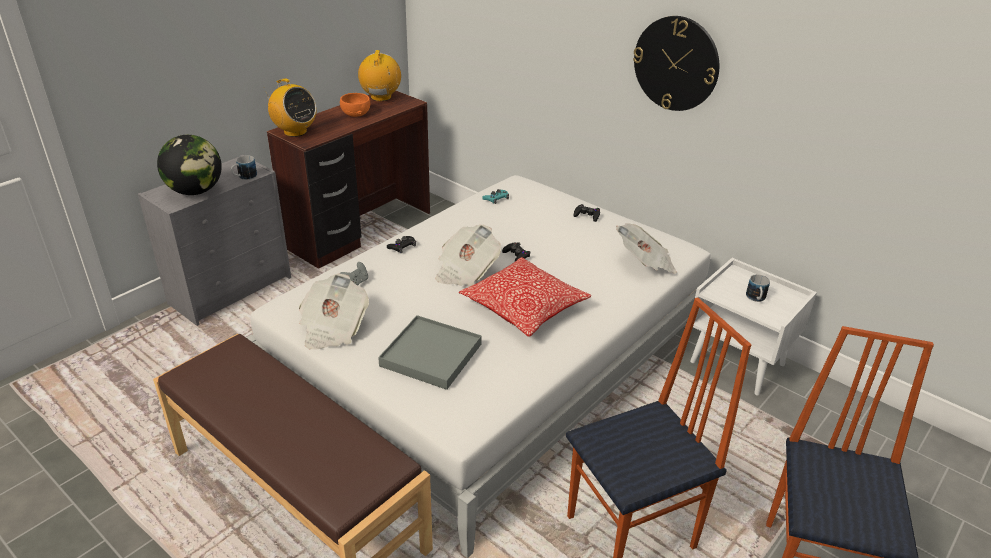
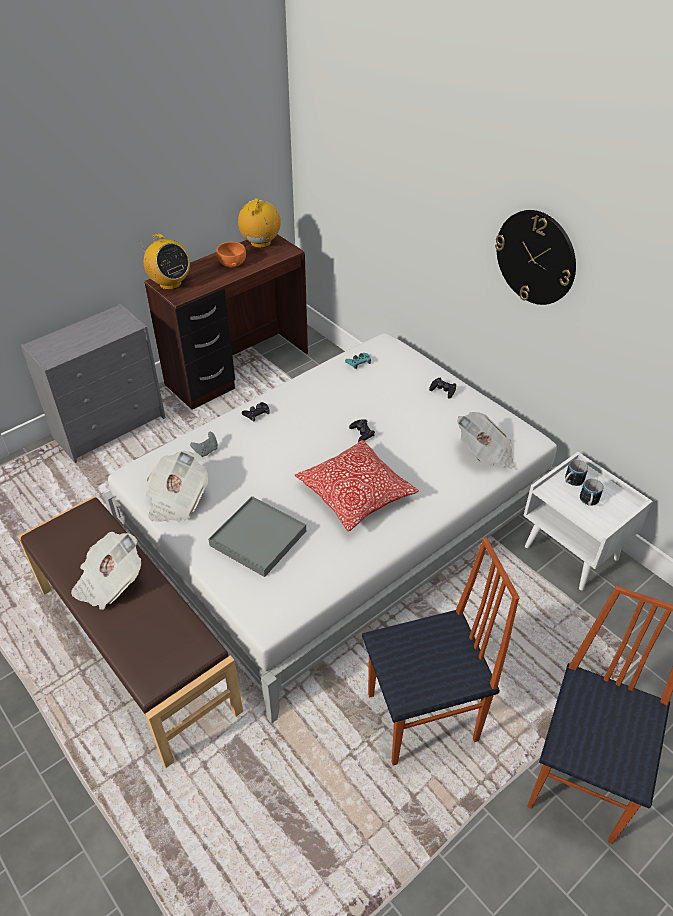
camera: 10 degrees right, 10 degrees up
(195, 191) = (71, 345): globe -> none
(244, 177) = (118, 332): mug -> mug (571, 481)
(465, 271) = (309, 447): newspaper -> newspaper (109, 582)

